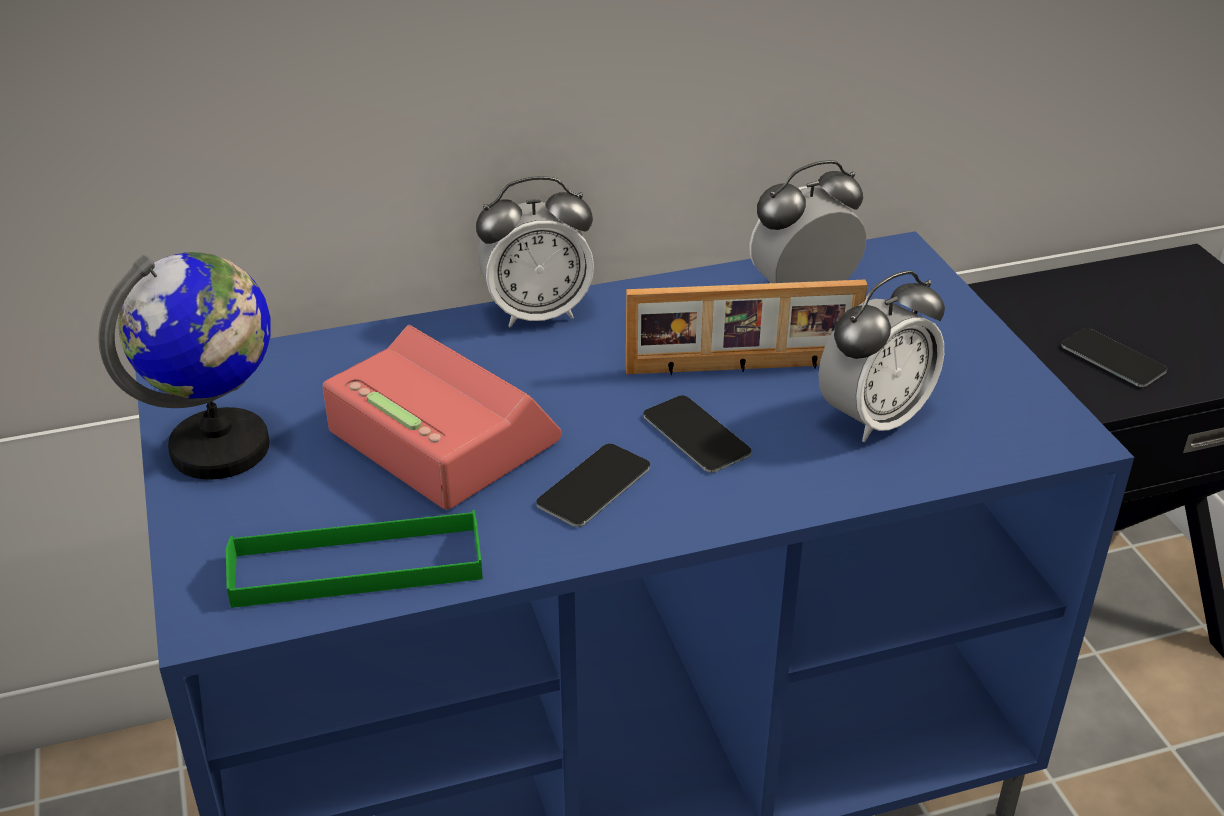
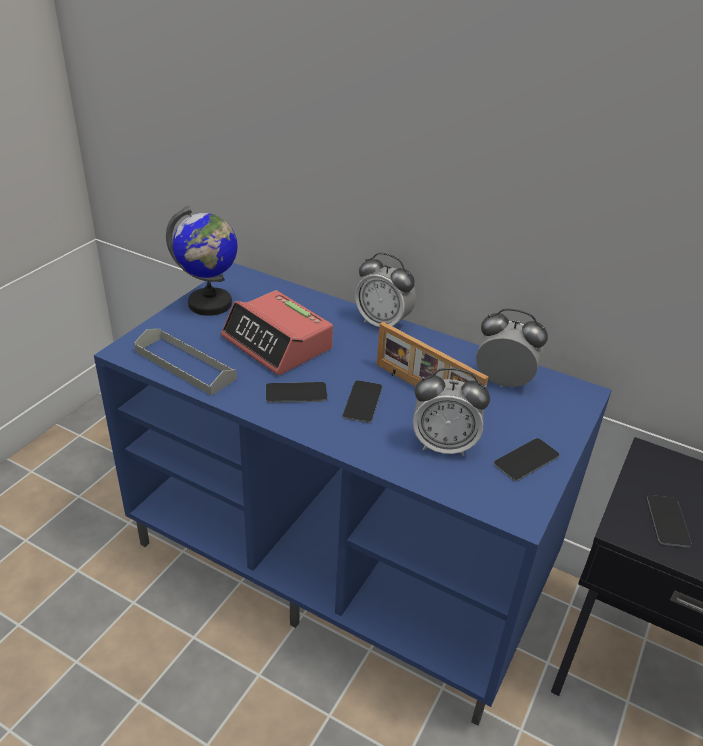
camera: 45 degrees right, 0 degrees up
(357, 566) = (185, 365): green tray -> grey tray
(442, 436) = (277, 343): alarm clock -> alarm clock turned 135 degrees clockwise
(975, 371) = (526, 460): none -> phone

